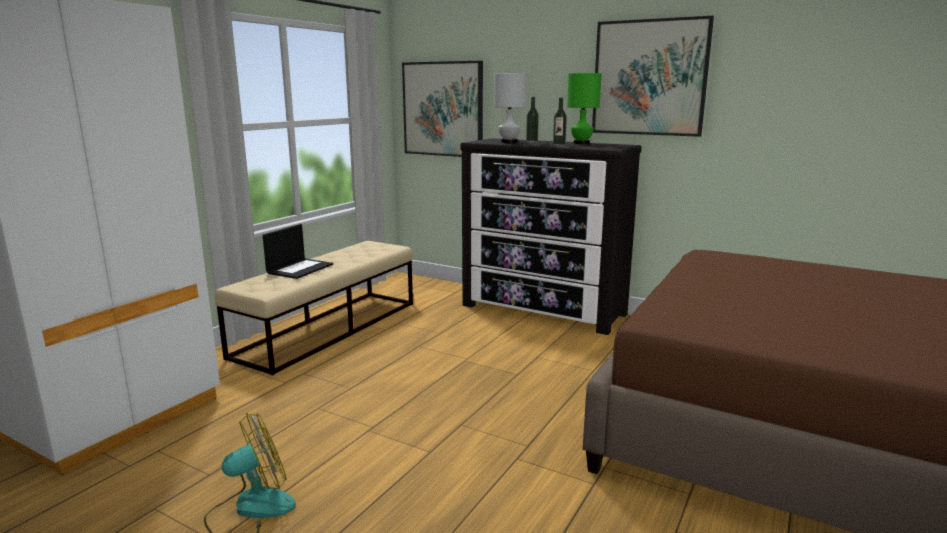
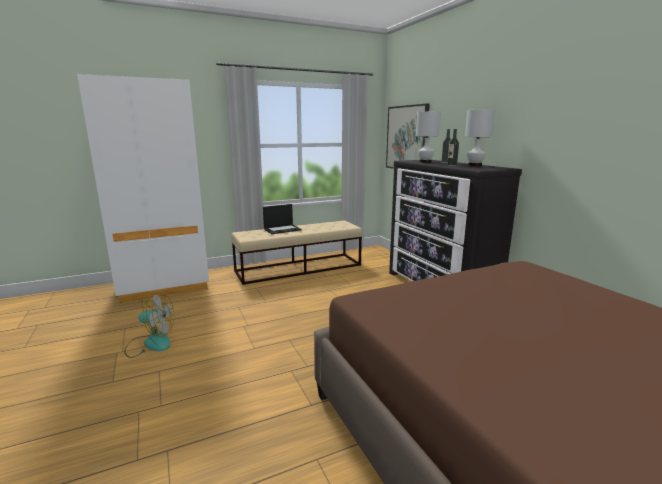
camera: 35 degrees right, 0 degrees up
(581, 143) = (474, 165): green table lamp -> white table lamp
(649, 78) = (533, 112): picture -> none

